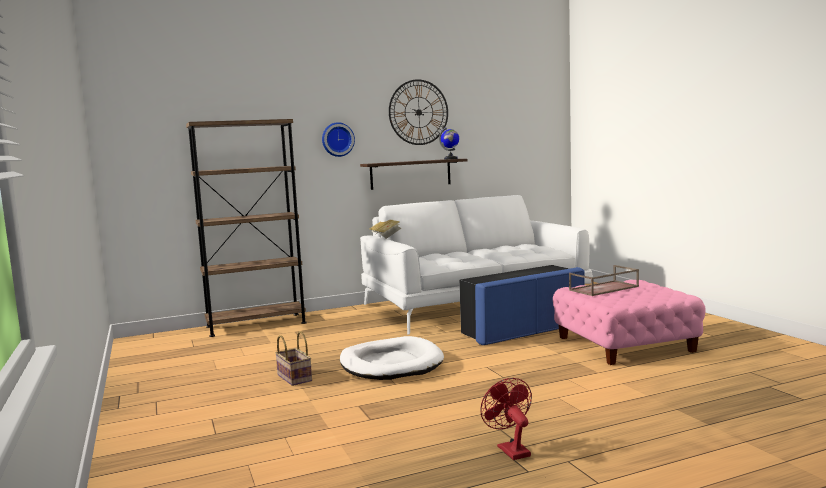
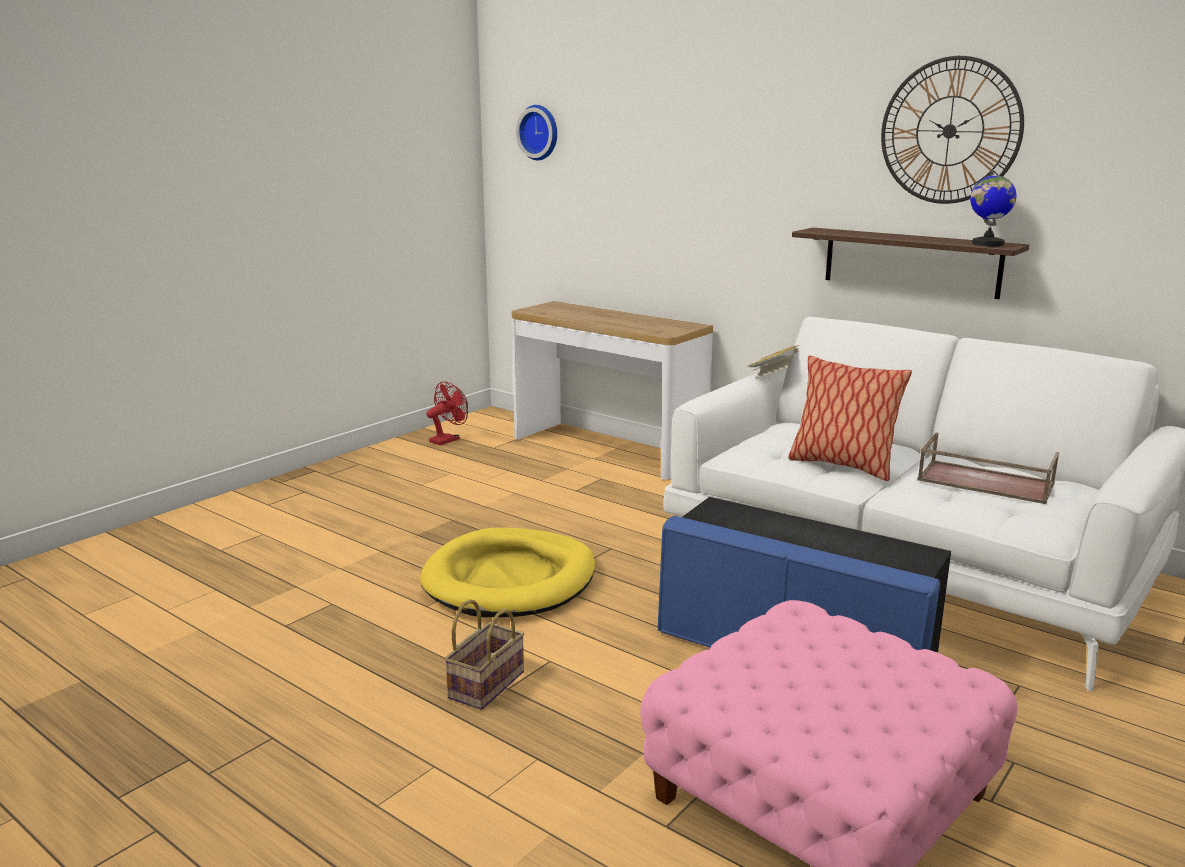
camera: 60 degrees right, 10 degrees up
(256, 325) = (607, 449): brown bookcase -> console table
(293, 378) = (414, 534): basket -> basket (486, 683)
(337, 139) = (778, 176): wall clock -> wall clock (540, 132)
(391, 364) = (510, 580): white dog bed -> yellow dog bed
(466, 258) = (842, 466): none -> pillow
(510, 449) = (196, 763): red fan -> red fan (448, 439)
(604, 288) = (835, 650): brown tray -> brown tray (983, 482)

